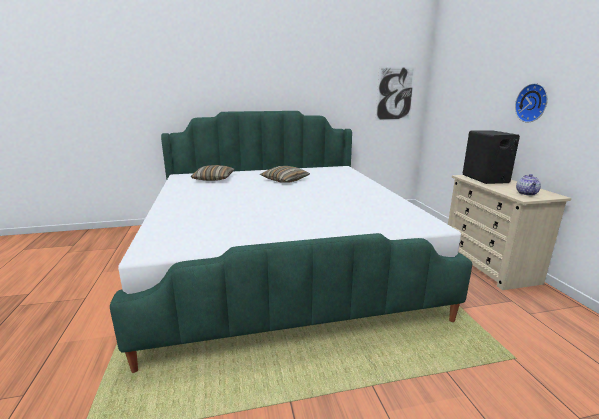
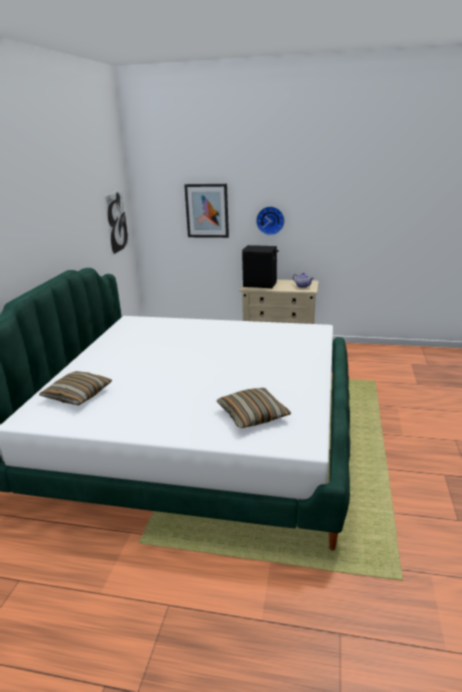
camera: 65 degrees left, 5 degrees up
(285, 180) = (142, 354): pillow -> pillow (252, 415)
(476, 89) = (207, 211): none -> picture

